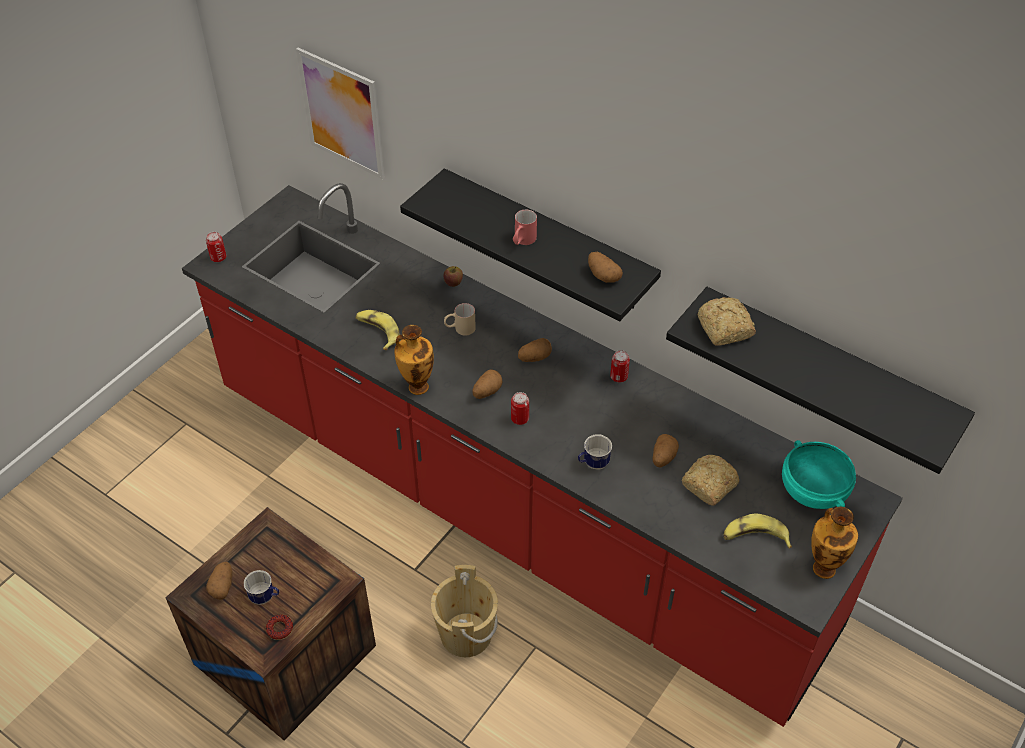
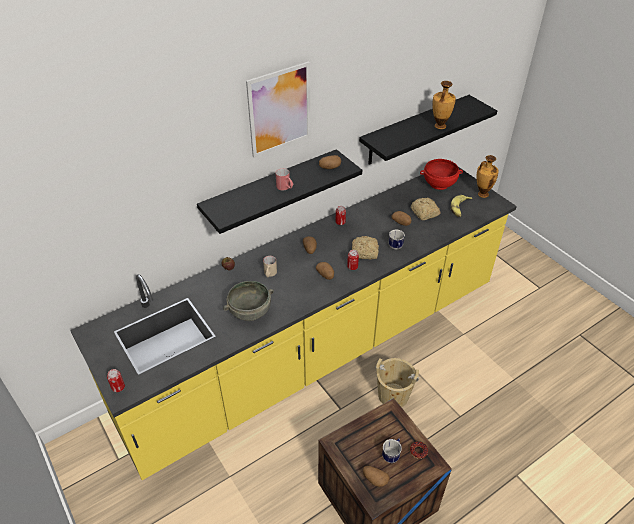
camera: 70 degrees left, 5 degrees down
(342, 113) = (107, 233): picture -> picture (279, 110)
(378, 332) = (250, 312): banana -> grey bowl
(417, 386) = (306, 304): vase -> vase (439, 126)
(512, 507) = (317, 349): red counter -> yellow counter
(724, 329) = (392, 139): bread -> bread (365, 252)
(811, 492) = (439, 184): turquoise bowl -> red bowl

